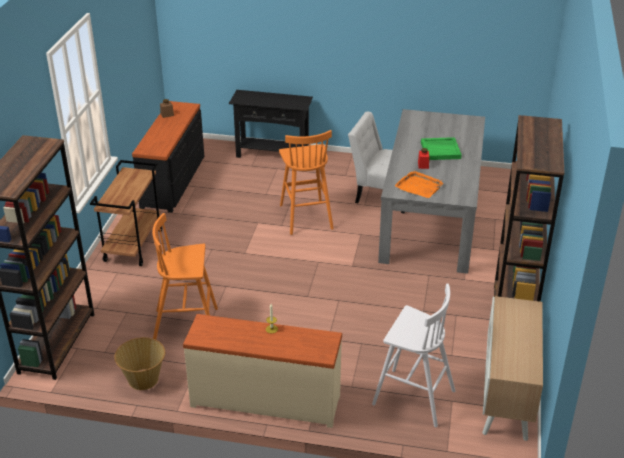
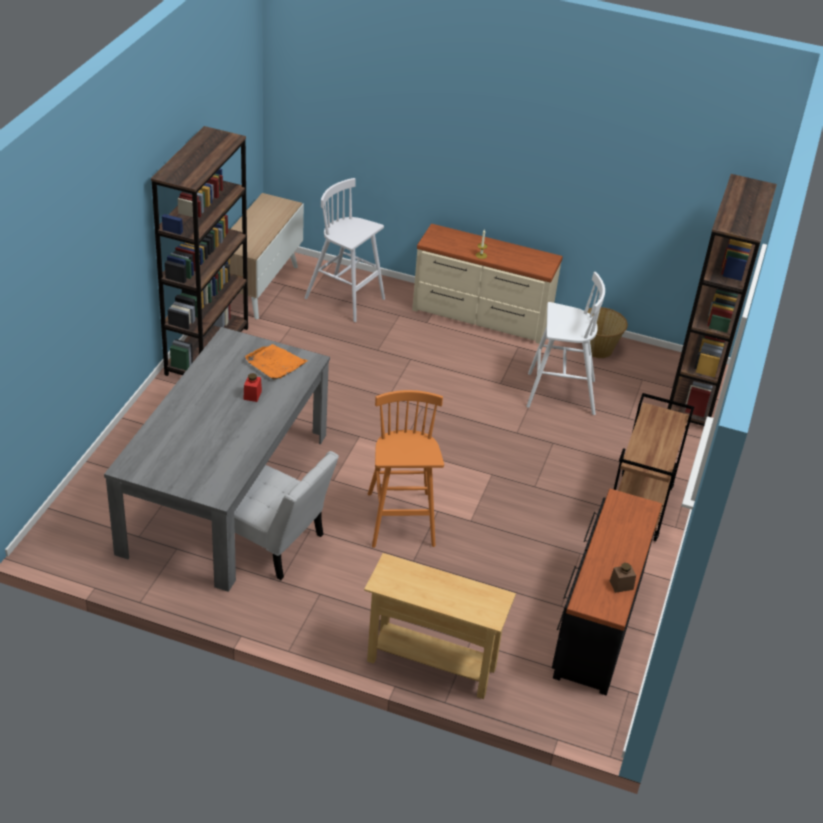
camera: 175 degrees left, 5 degrees up
(187, 325) = (559, 393): orange stool -> white stool
(272, 154) = (431, 664): black console table -> beige console table
(440, 150) = (214, 416): green tray -> none

